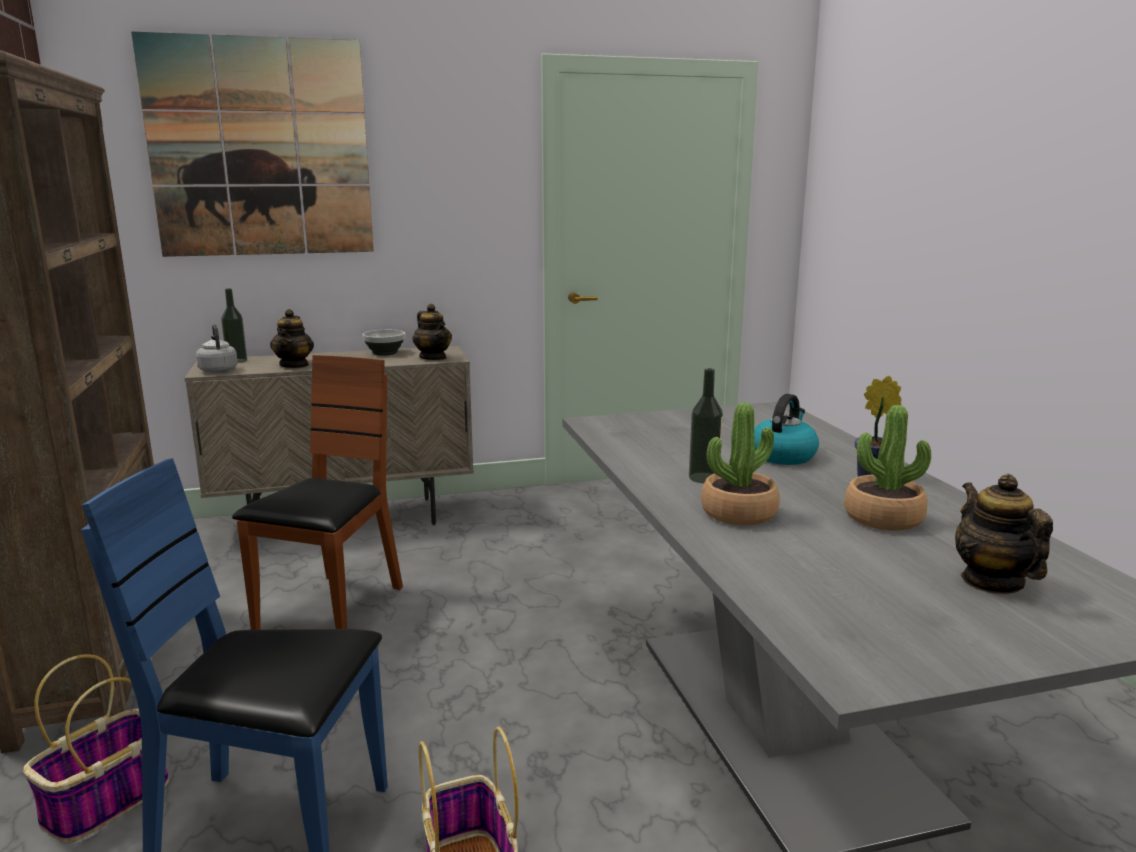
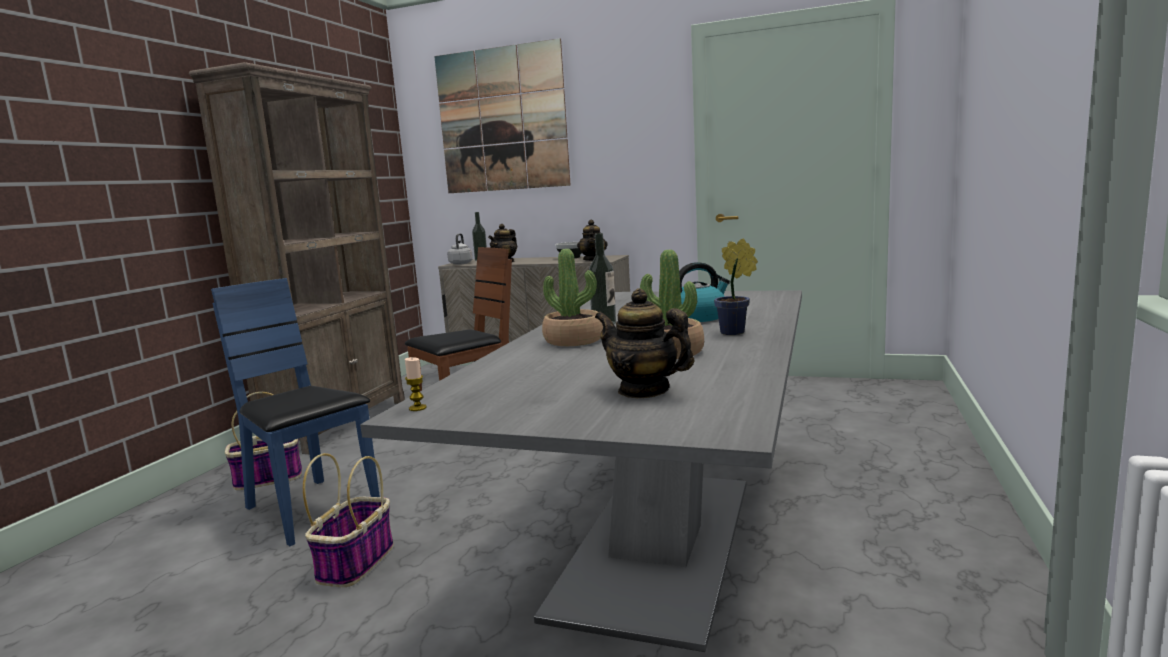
camera: 35 degrees right, 5 degrees down
(842, 668) = (417, 408): none -> candle
(992, 582) = (644, 390): teapot -> teapot turned 75 degrees counterclockwise

